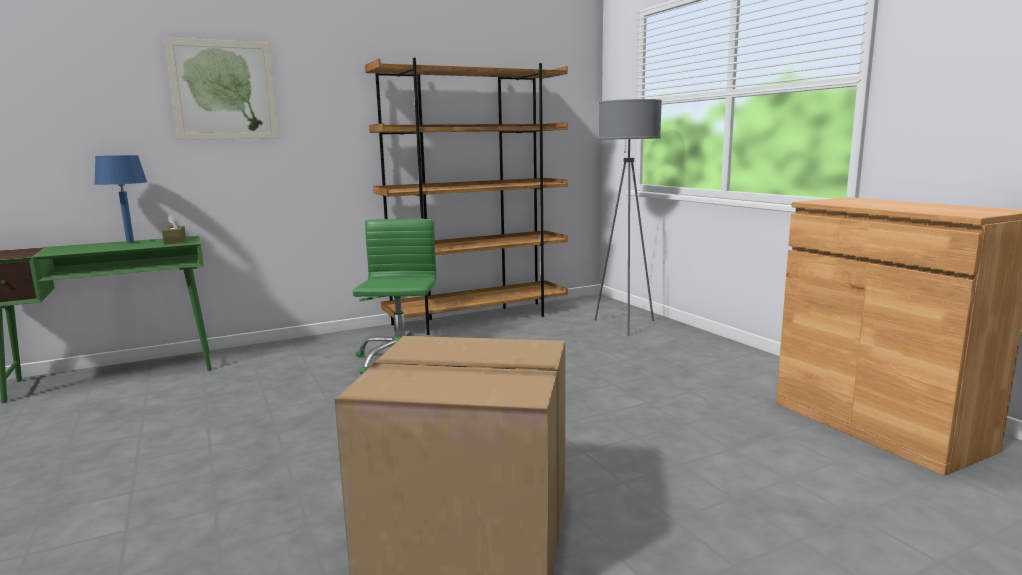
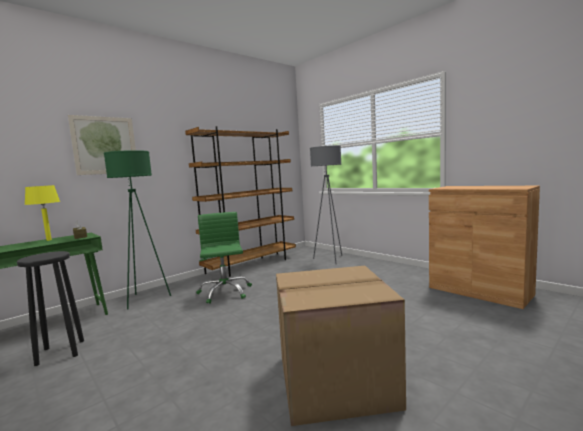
camera: 15 degrees left, 5 degrees down
(118, 415) = (60, 352): none -> black stool
(130, 242) = (48, 240): blue table lamp -> yellow table lamp
(277, 354) = (145, 299): none -> green floor lamp

